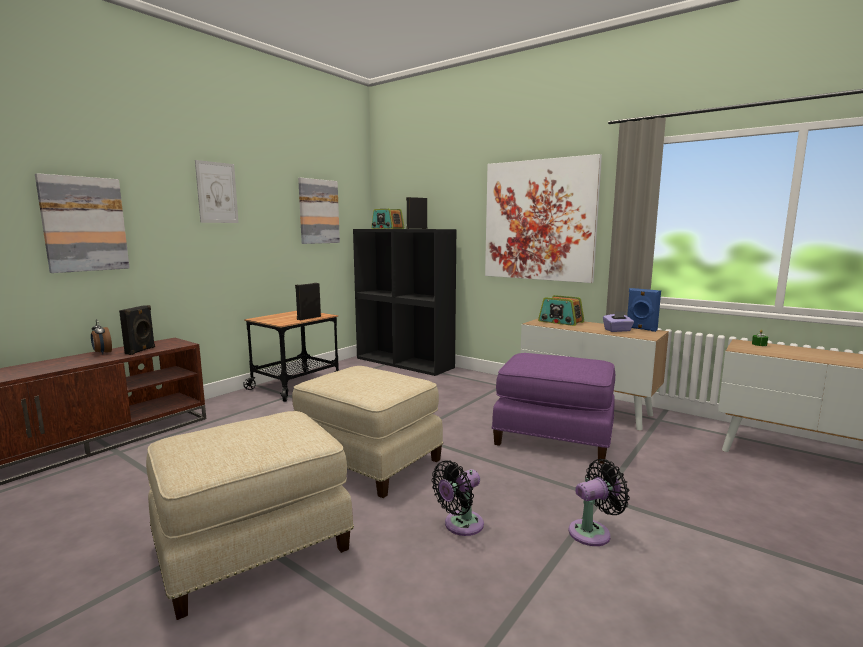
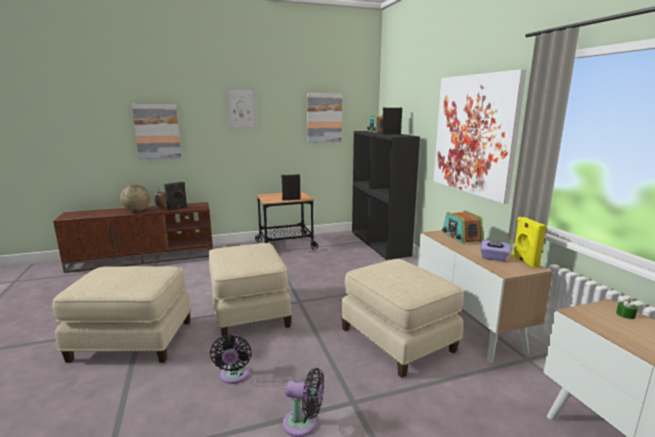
camera: 35 degrees right, 5 degrees up
(66, 363) = (137, 211): none -> globe
(460, 525) = (234, 376): black fan -> black fan turned 90 degrees counterclockwise
(554, 436) = (398, 339): purple ottoman -> beige ottoman
(641, 329) = (524, 262): blue speaker -> yellow speaker

